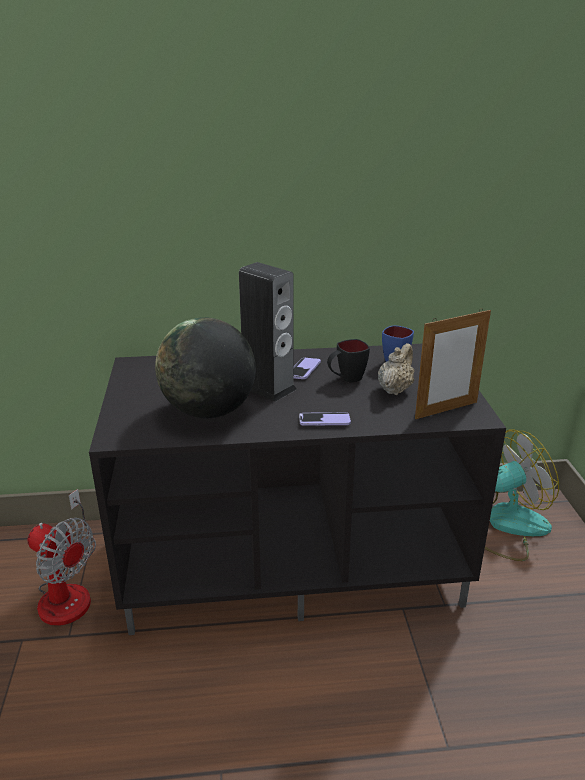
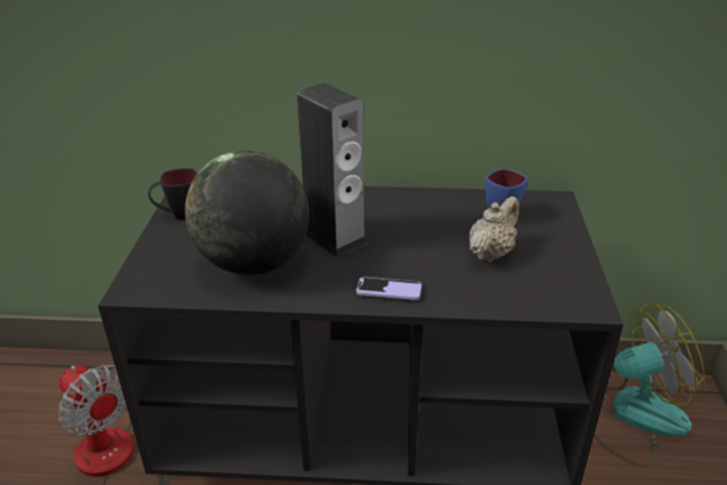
camera: 10 degrees right, 5 degrees up
(303, 370) = (385, 216): phone -> none
(346, 379) = (433, 233): black mug -> black mug (178, 215)
(446, 410) = (549, 290): picture frame -> none

